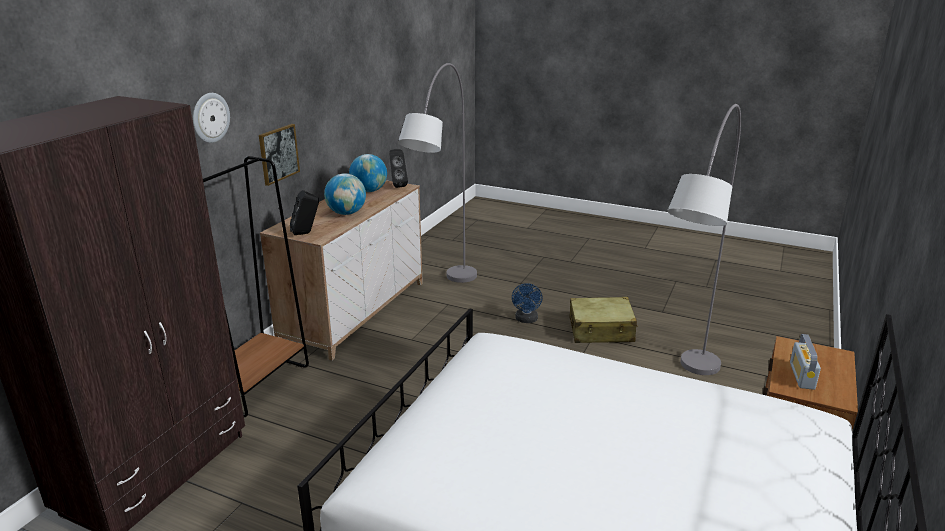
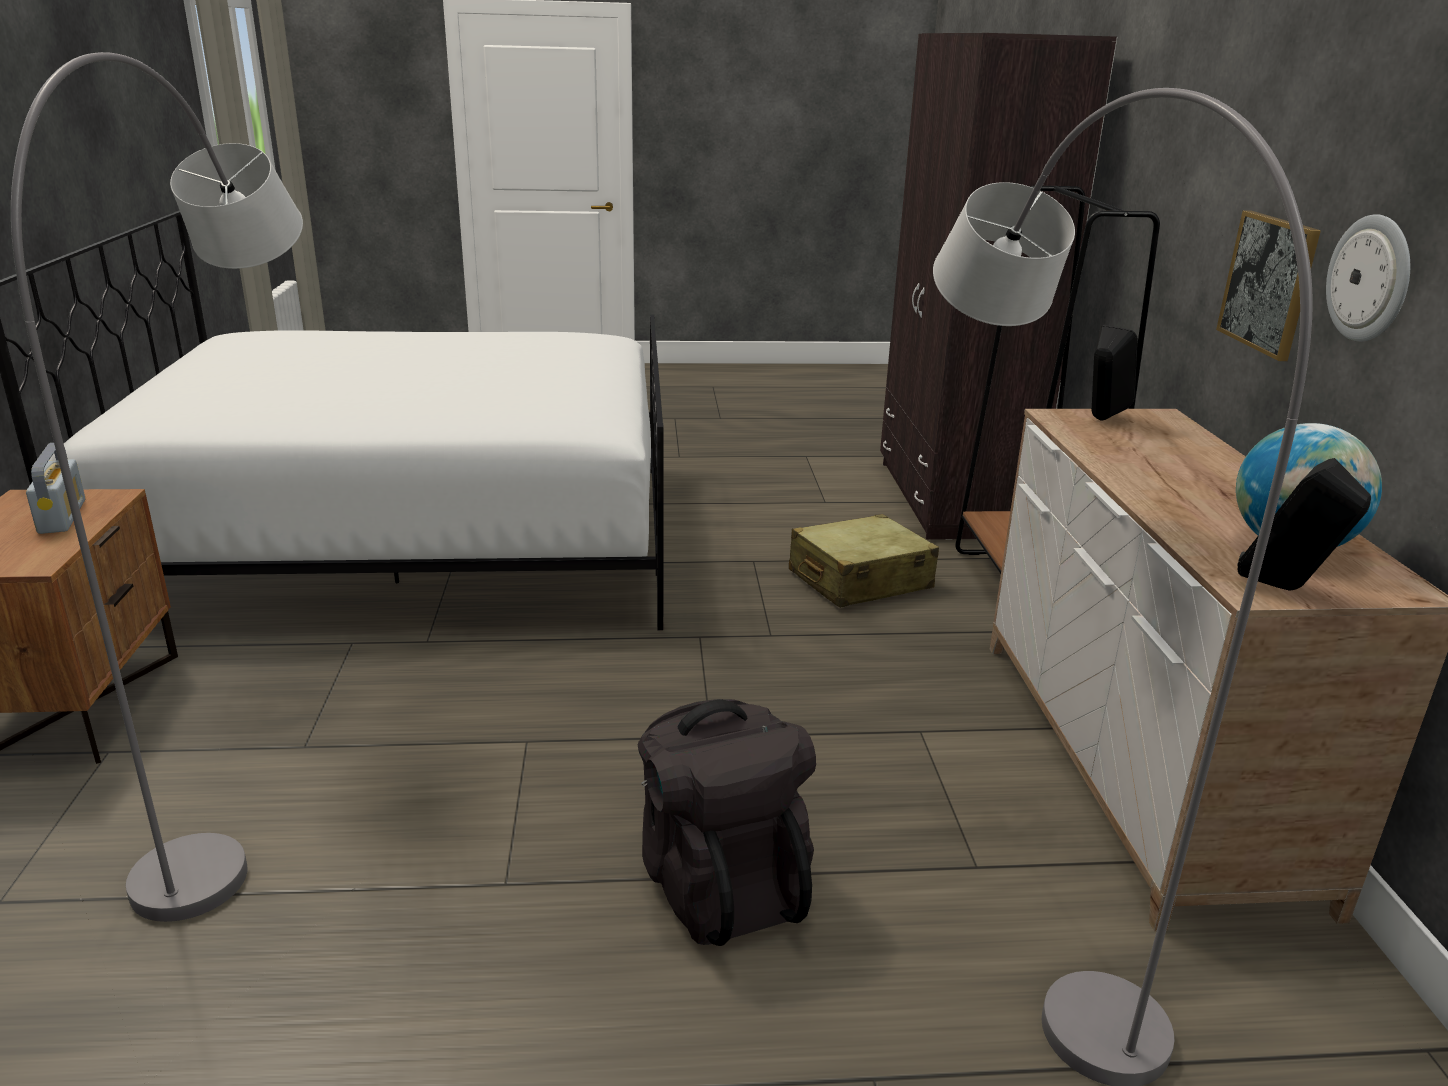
camera: 150 degrees right, 0 degrees up
(210, 117) = (1201, 126): wall clock -> wall clock (1370, 278)
(347, 213) = (1151, 470): globe -> none
(526, 320) = (720, 882): blue fan -> black backpack
(601, 330) = (487, 918): beige suitcase -> beige suitcase (859, 580)

